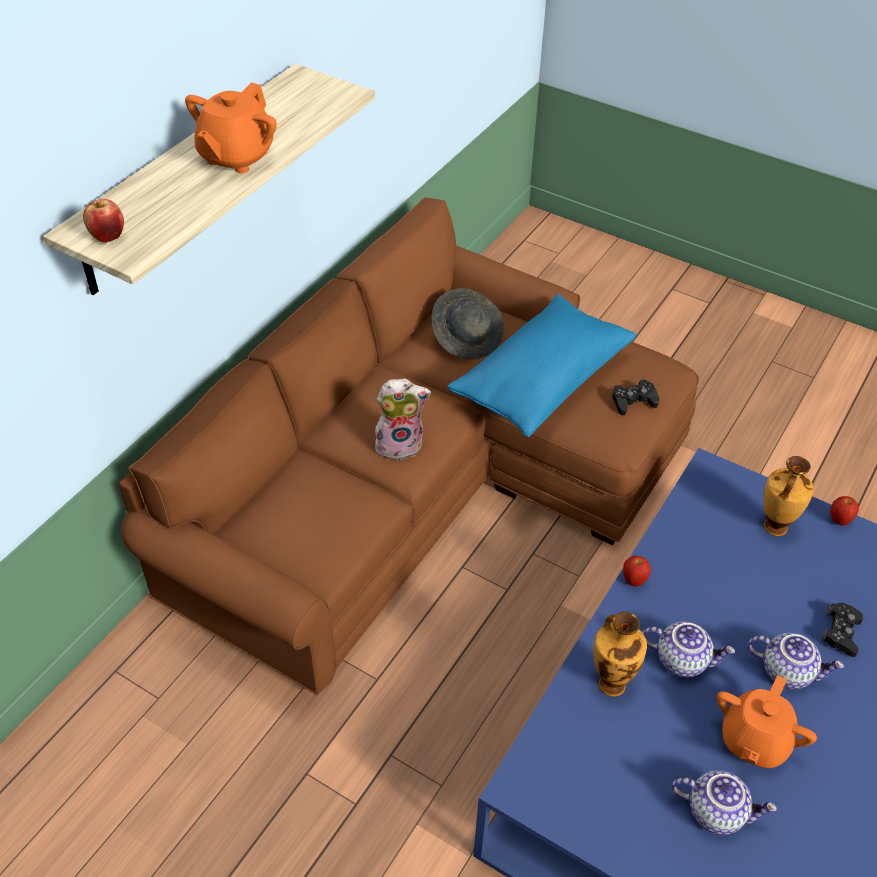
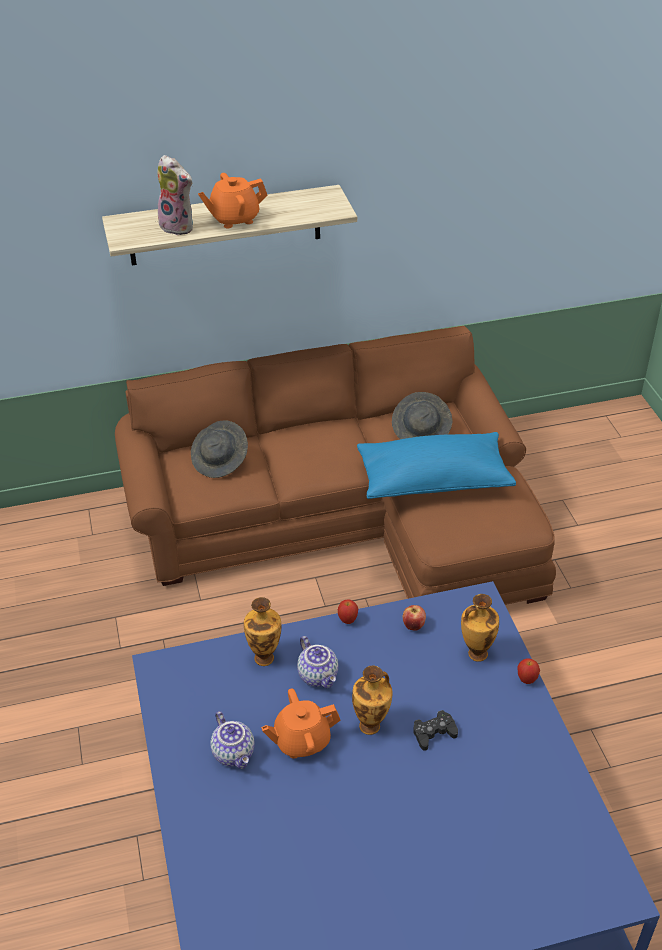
camera: 45 degrees right, 5 degrees down
(108, 236) = (125, 229): apple -> apple (413, 626)
(304, 499) = (220, 460): none -> grey hat
(400, 444) = (304, 465): plush toy -> plush toy (179, 226)
(633, 401) = (476, 525): black game controller -> none
(787, 671) = (371, 726): teapot -> vase

